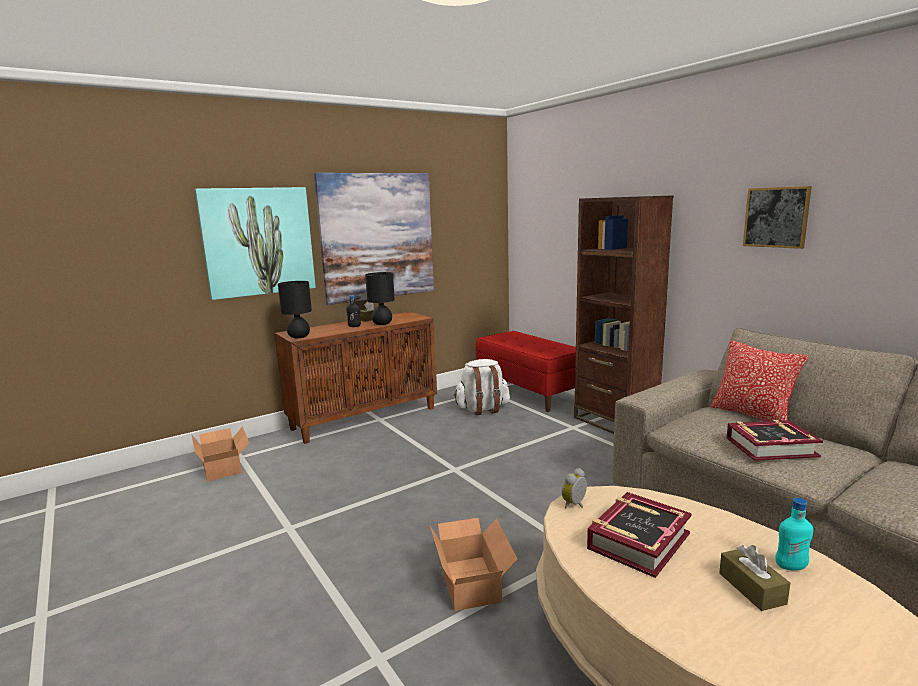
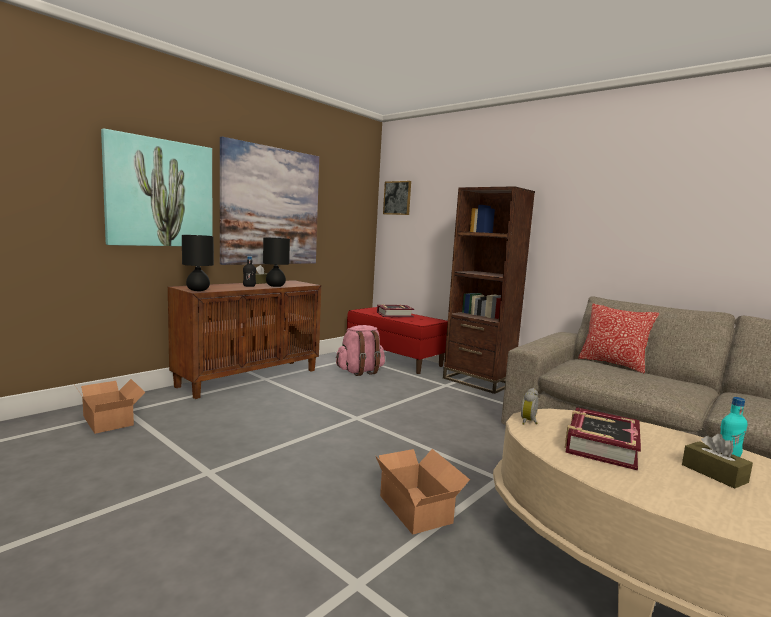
camera: 15 degrees left, 5 degrees down
(482, 409) = (360, 371): white backpack -> pink backpack
(770, 447) = (644, 382): book -> book (394, 314)
(776, 217) = (620, 210): picture -> picture (397, 198)

